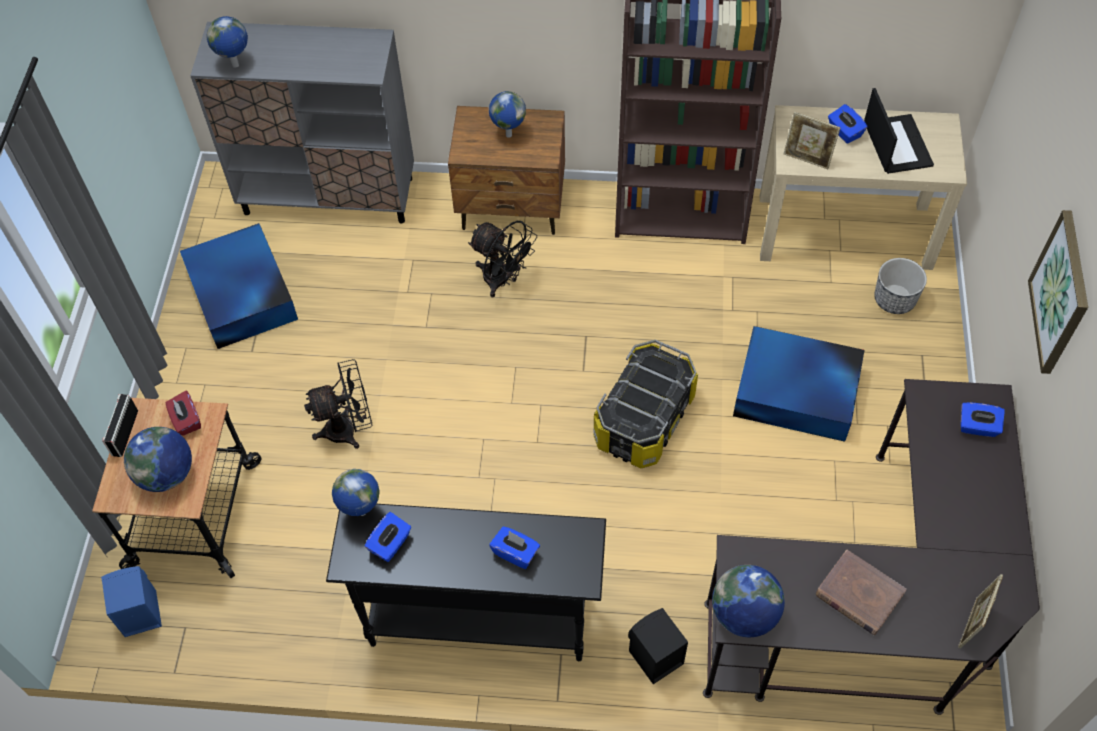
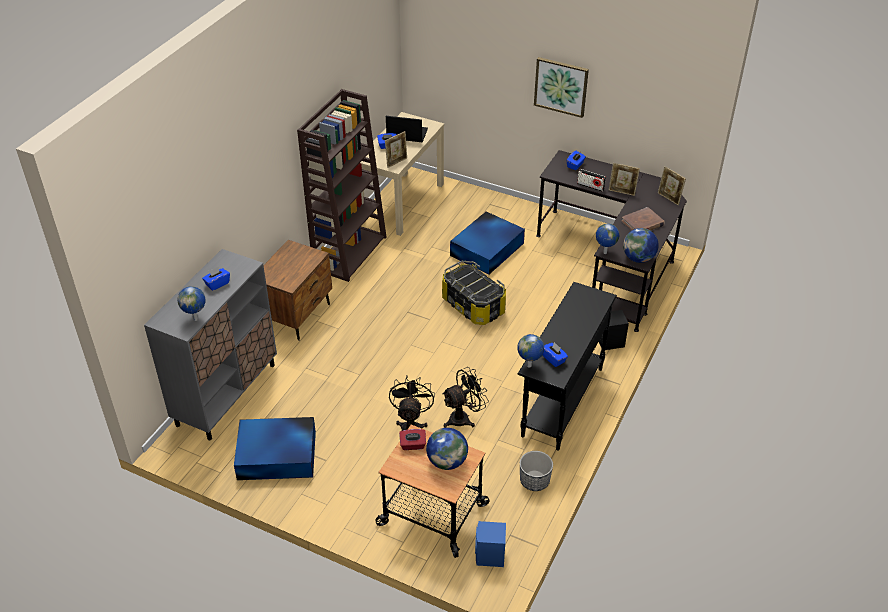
camera: 70 degrees left, 15 degrees down
(125, 433) = (405, 476): radio -> radio (590, 186)
(502, 280) = (348, 334): black fan -> black fan (463, 418)
(508, 135) = (289, 264): globe -> globe (604, 253)
(515, 553) = (579, 316): blue tissue box -> blue tissue box (217, 284)
(894, 299) = (453, 201): planter -> planter (534, 481)
(939, 532) = (622, 192): none -> picture frame

